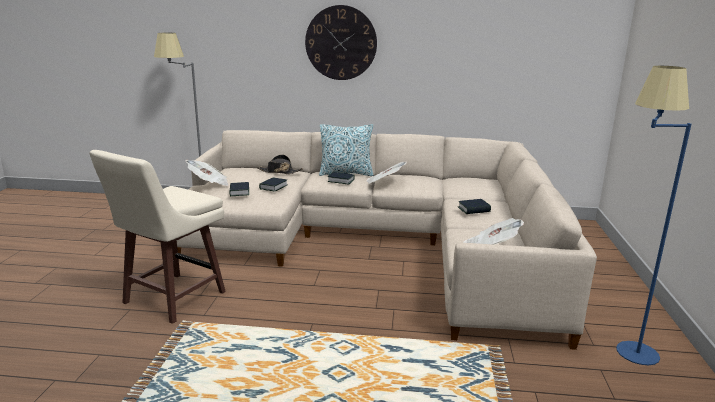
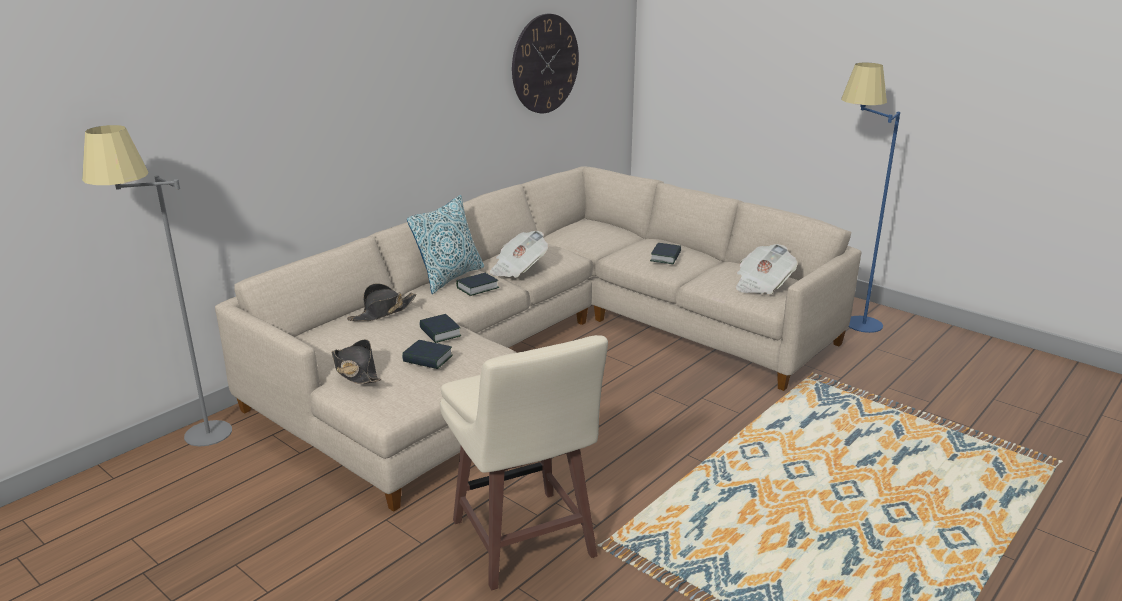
camera: 55 degrees left, 5 degrees up
(209, 183) = (355, 371): newspaper -> black hat
(341, 43) = (372, 83): wall clock -> wall clock (545, 64)

